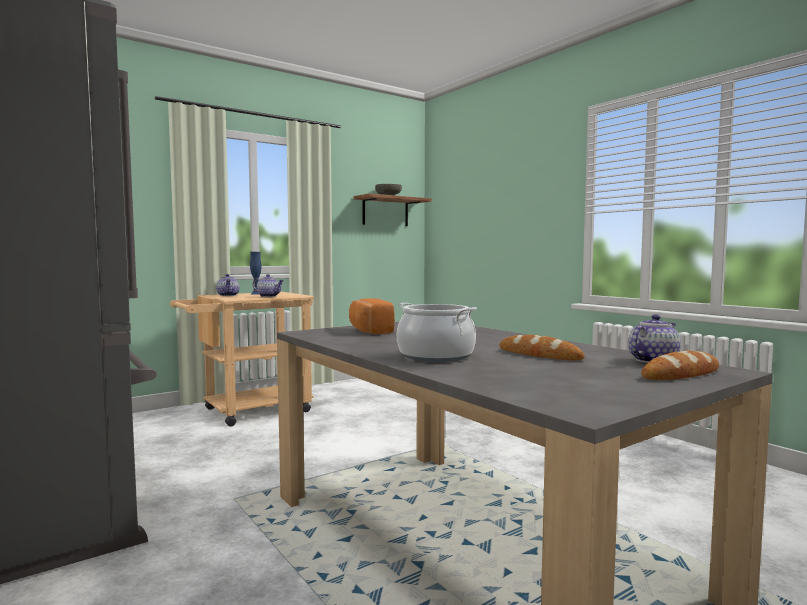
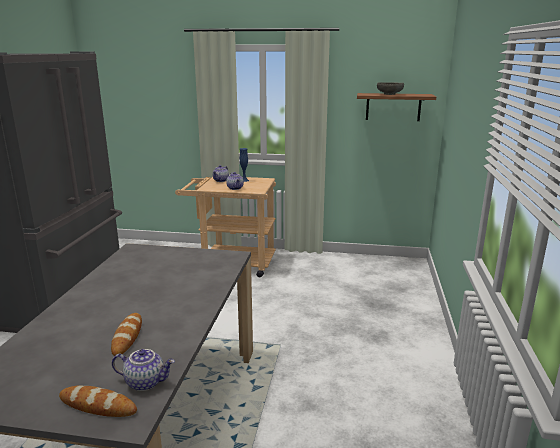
camera: 45 degrees right, 15 degrees up
(369, 331) = (162, 260): bread -> none
(435, 356) = (87, 310): cooking pot -> none

